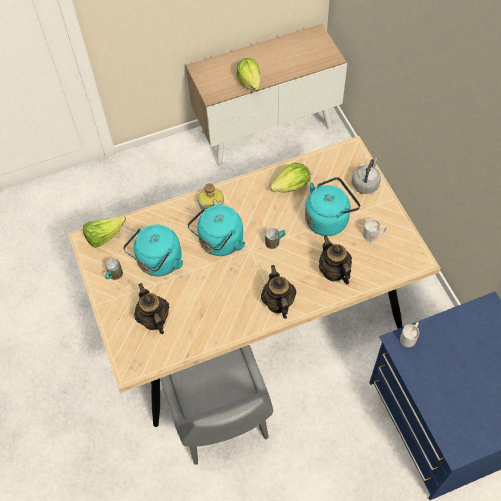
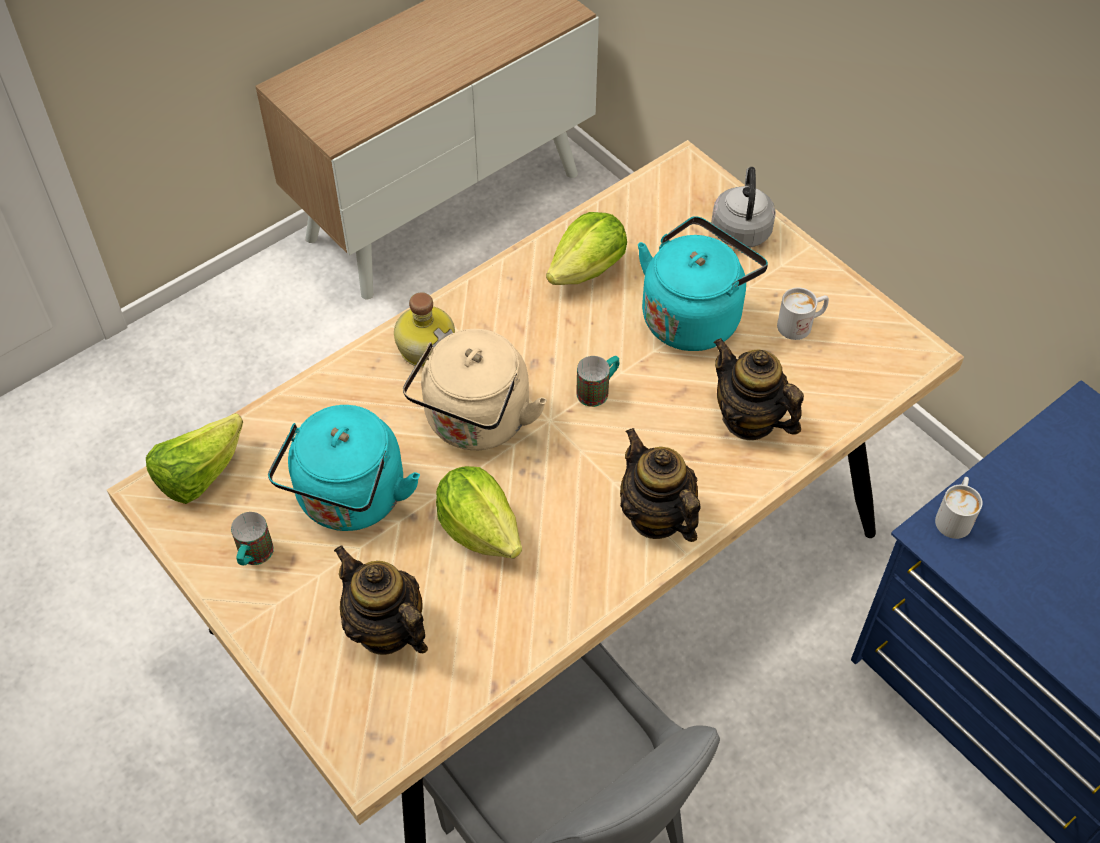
camera: 20 degrees left, 5 degrees down
(219, 243) = (475, 423): turquoise kettle -> beige kettle
(249, 82) = (409, 91): lettuce -> lettuce (479, 528)

